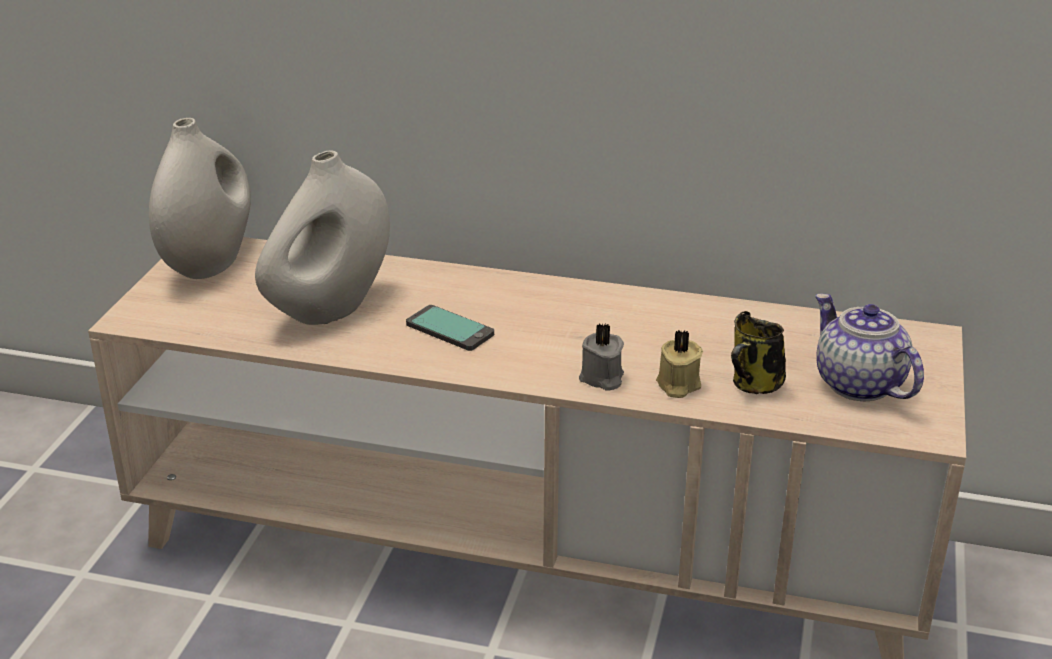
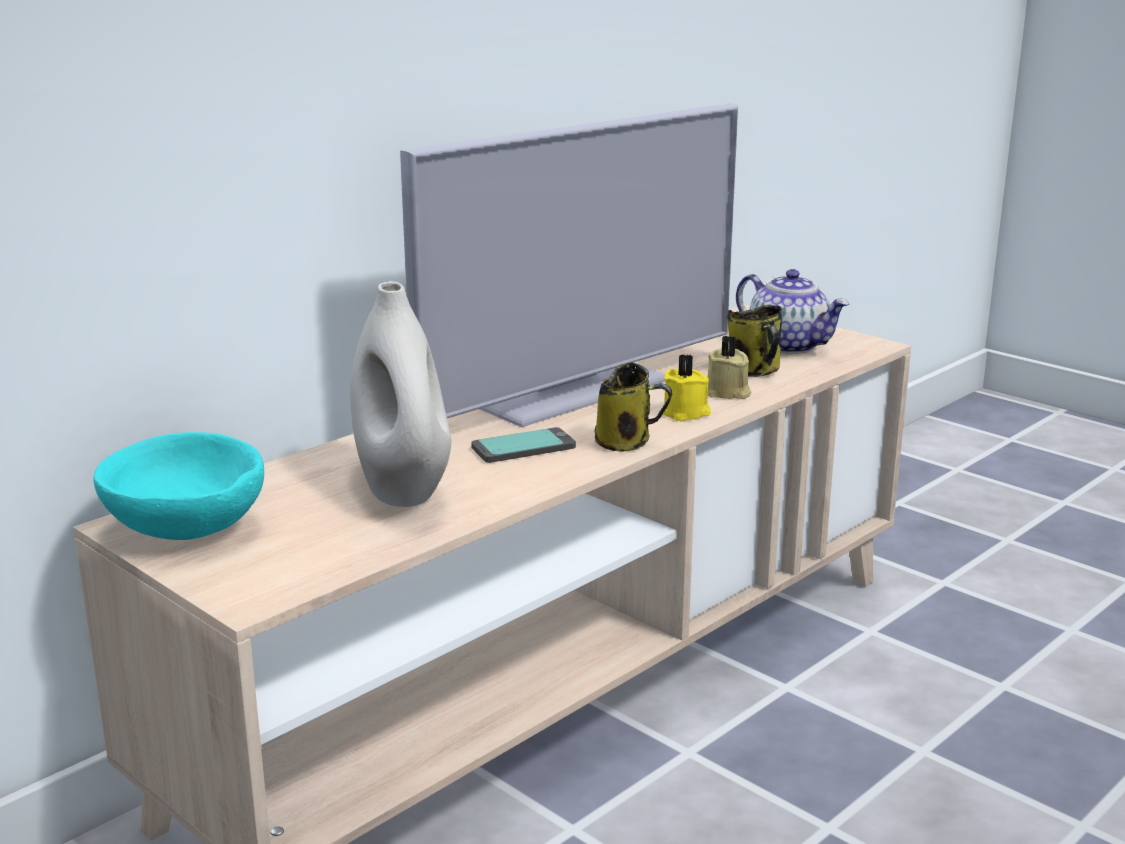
camera: 60 degrees left, 10 degrees down
(209, 263) = (185, 529): white vase -> turquoise bowl
(504, 369) = (626, 442): none -> mug
(592, 314) = (574, 393): none -> television
(602, 378) = (686, 413): grey candle -> yellow candle
(857, 384) = (789, 345): teapot -> teapot turned 135 degrees counterclockwise

